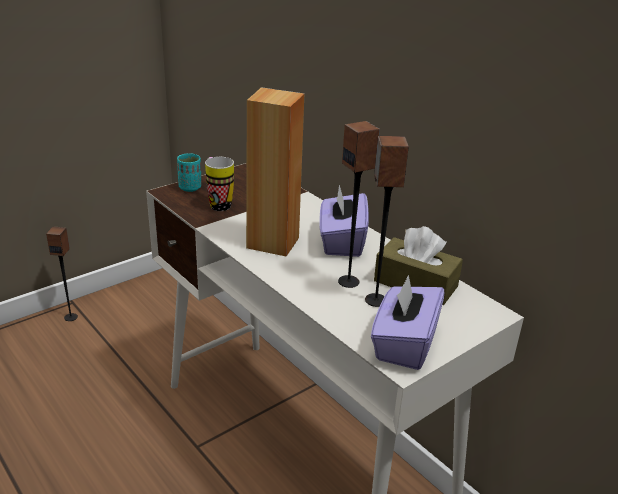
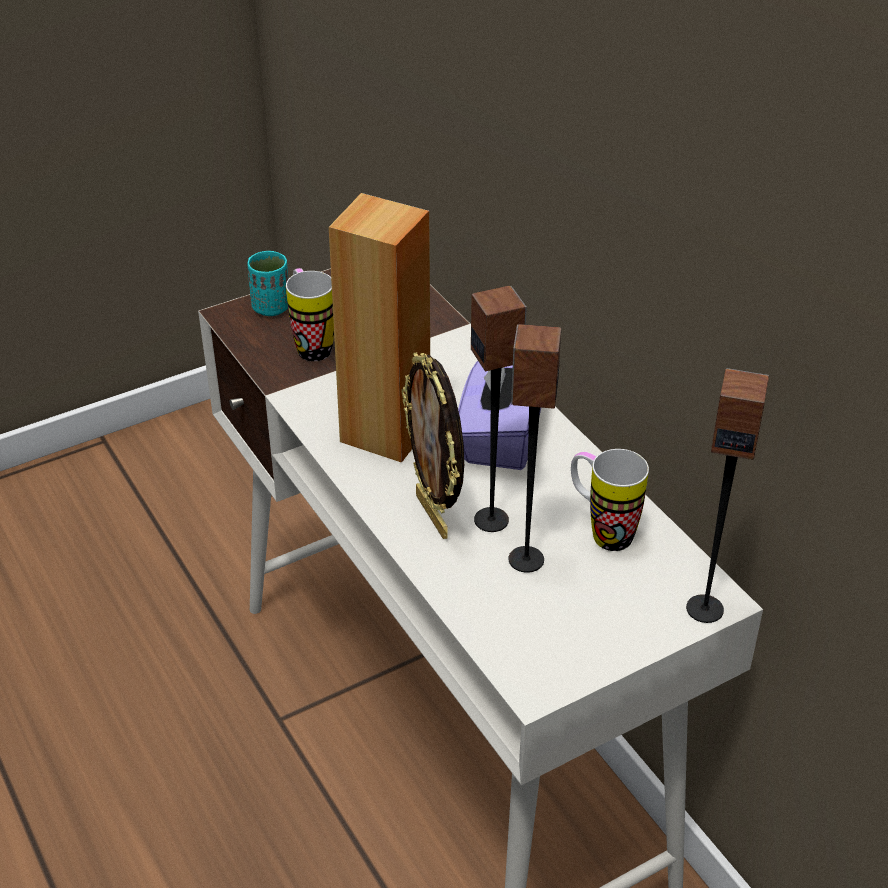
camera: 10 degrees right, 10 degrees up
(71, 317) = (99, 468): speaker -> speaker (705, 608)
(313, 281) = (434, 515): none -> picture frame
(404, 344) = (548, 646): purple tissue box -> none
(415, 284) = (601, 531): brown tissue box -> mug

